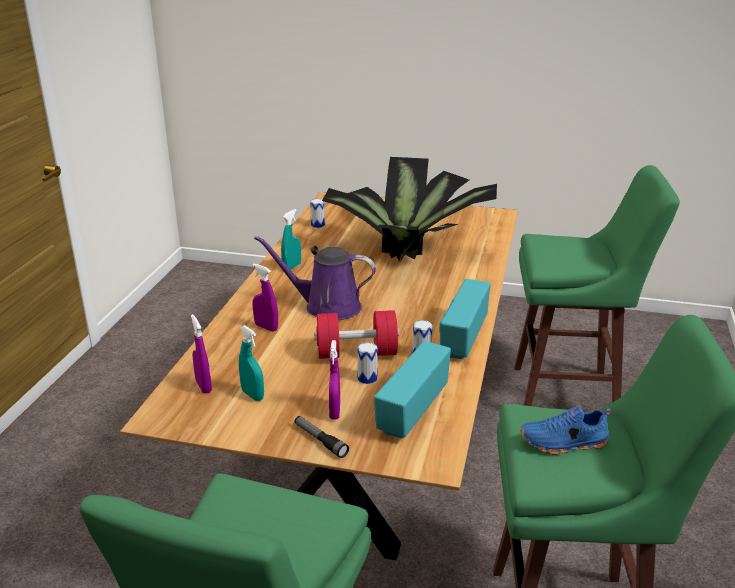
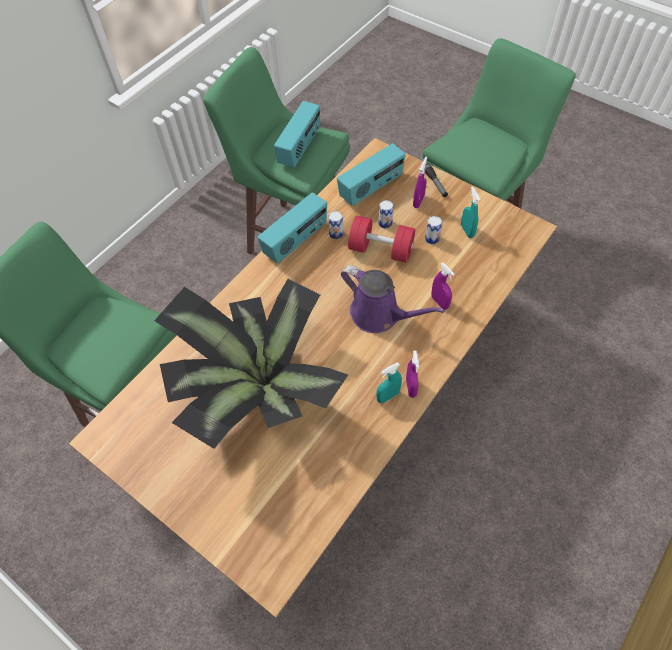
camera: 155 degrees left, 30 degrees up
(203, 386) = (499, 249): purple spray bottle -> purple spray bottle (411, 387)
(317, 225) = (323, 492): can -> can (432, 239)
(564, 443) = (300, 148): blue shoe -> radio

